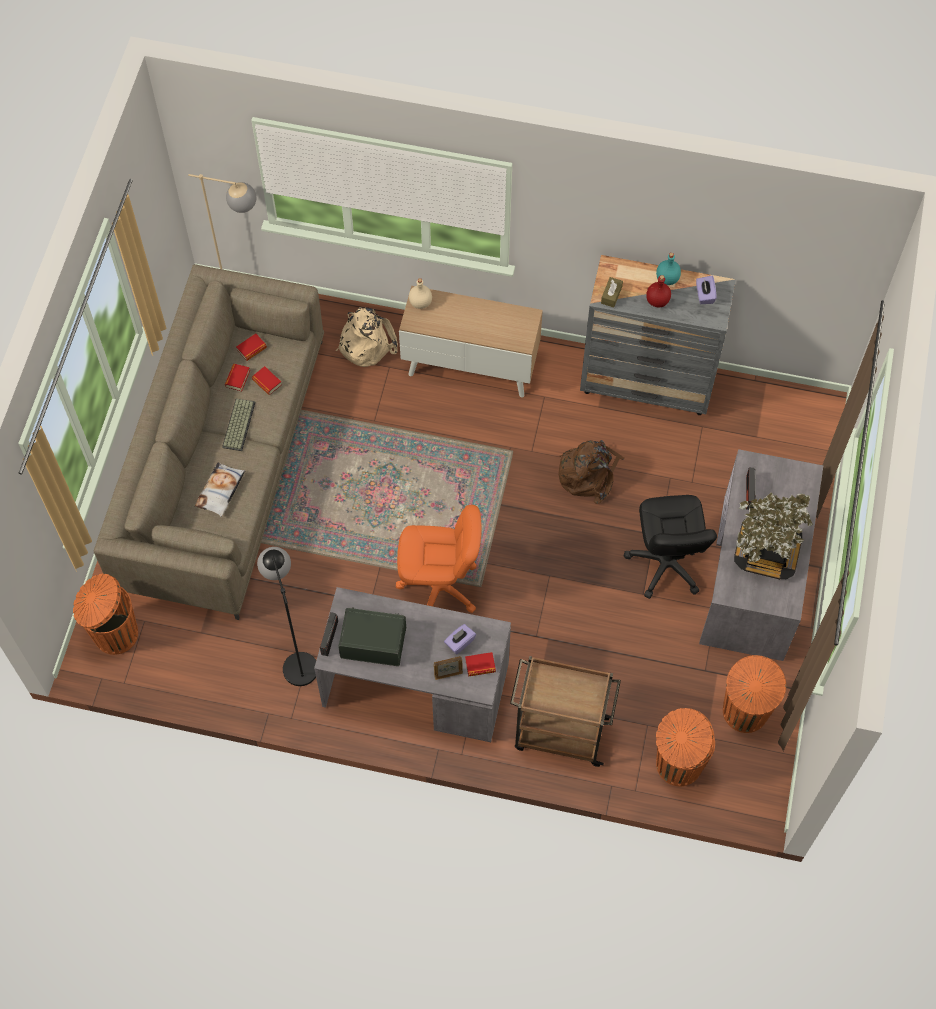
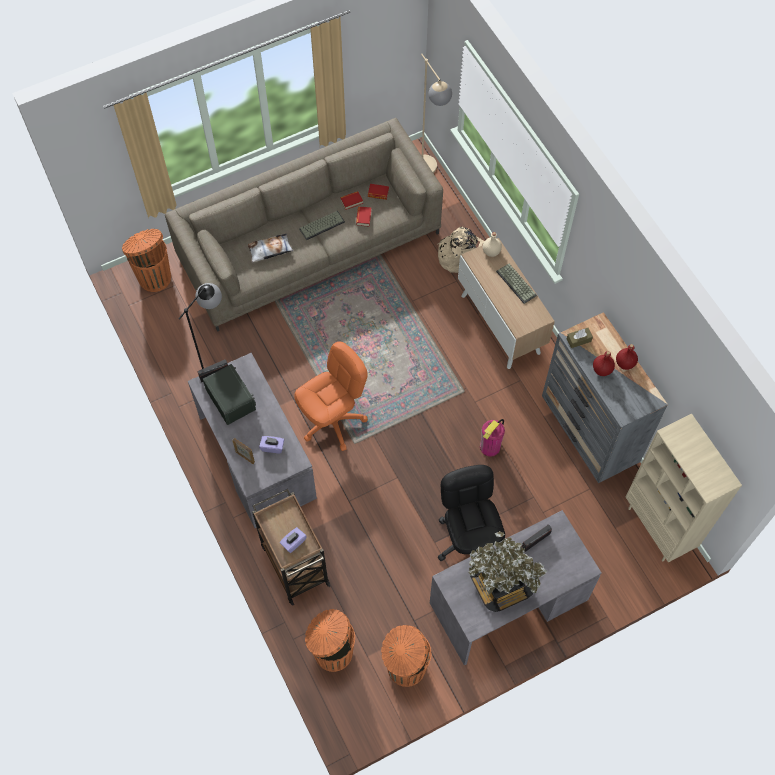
camera: 50 degrees right, 0 degrees up
(439, 587) = (333, 421): orange office chair -> orange office chair turned 90 degrees counterclockwise
(475, 308) = (517, 283): none -> keyboard
(480, 665) = (266, 470): book -> none
(589, 474) = (490, 447): brown backpack -> fire extinguisher
(666, 564) = (468, 540): black office chair -> black office chair turned 120 degrees clockwise
(667, 278) = (625, 363): turquoise bottle -> red bottle
(704, 295) = (635, 394): purple tissue box -> purple tissue box (293, 542)
(786, 403) = (659, 528): none -> beige bookcase

